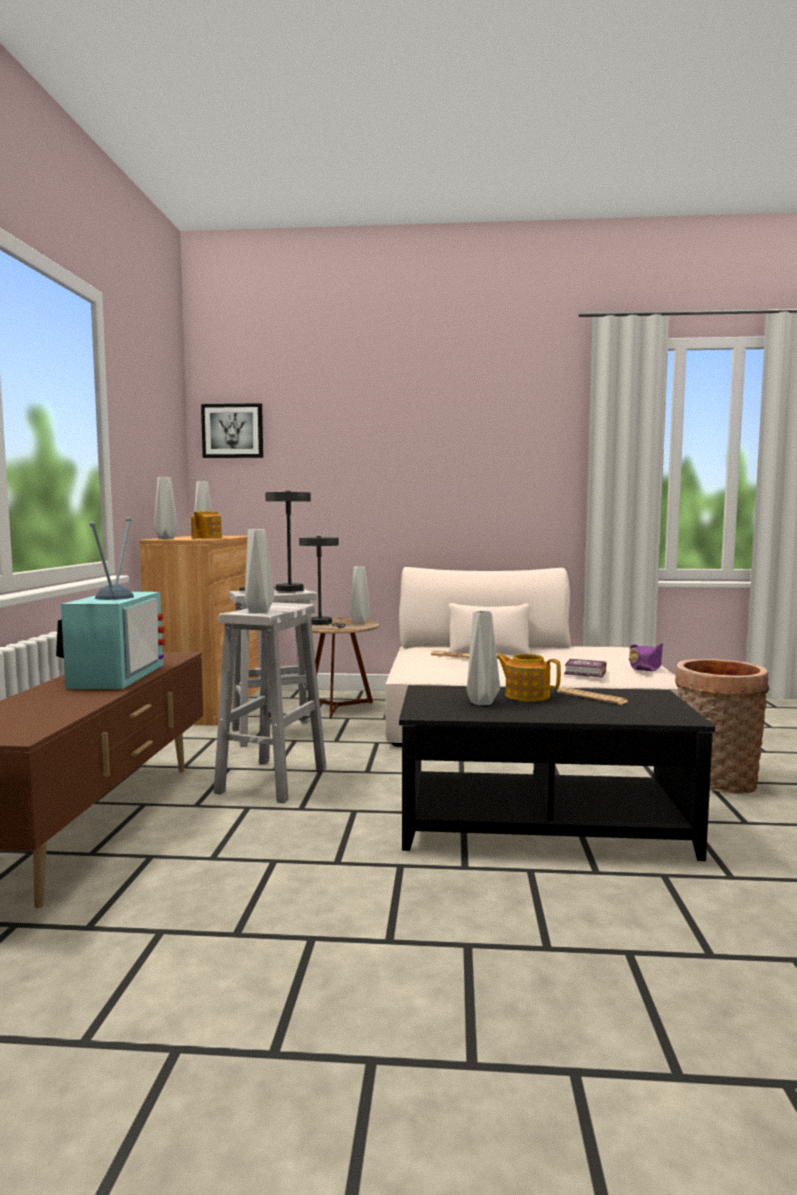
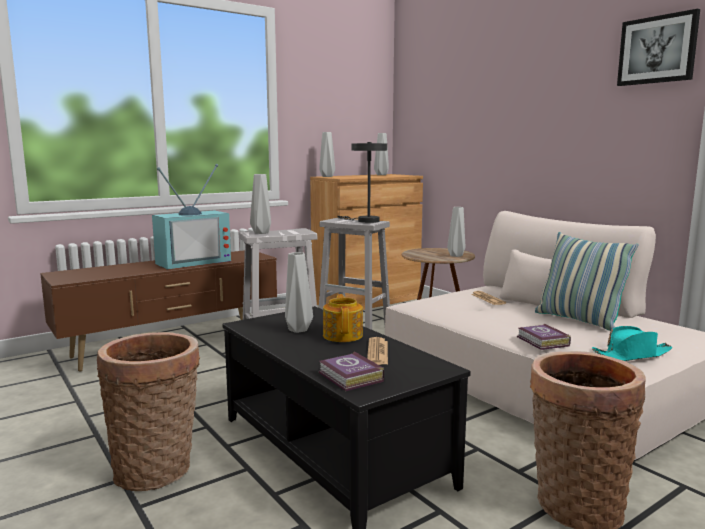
camera: 50 degrees right, 5 degrees up
(205, 538) = (355, 177): teapot -> none
(233, 431) = (416, 91): picture -> picture (657, 50)
(323, 623) = (428, 252): grey table lamp -> none
(470, 917) = (158, 469): none -> basket
(552, 656) = (578, 320): none -> pillow
(645, 667) = (632, 355): purple hat -> turquoise hat
(646, 715) = (350, 377): none -> book

